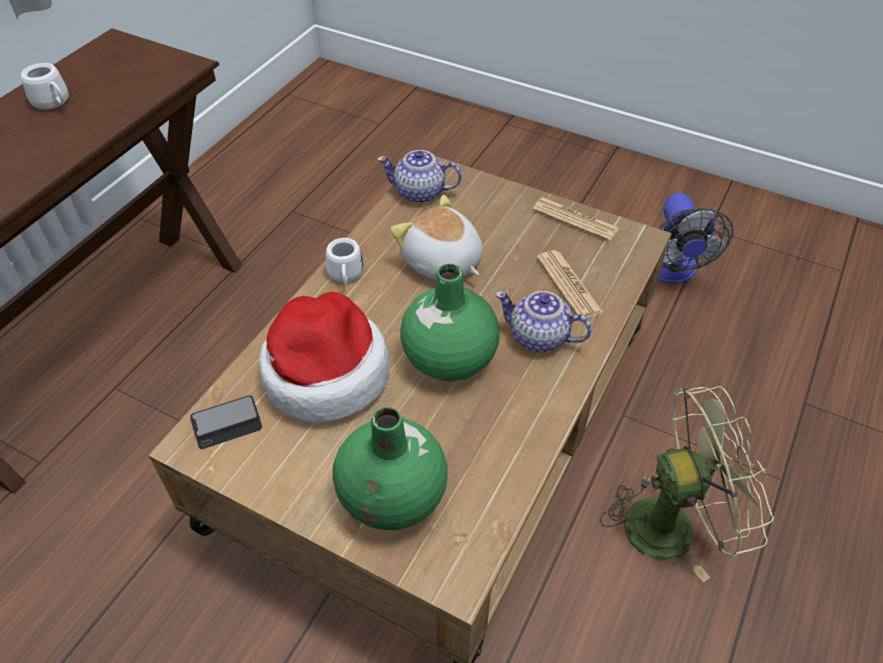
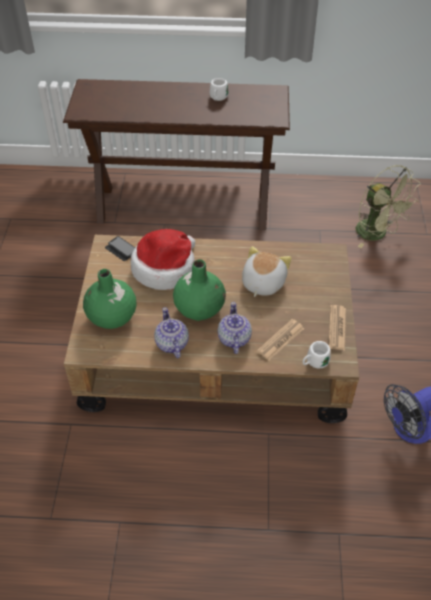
camera: 65 degrees right, 0 degrees up
(345, 276) = (228, 251): white mug -> white mug (314, 362)
(420, 192) = (310, 255): teapot -> teapot (171, 344)
(673, 523) = (207, 477): green fan -> green fan (377, 234)

